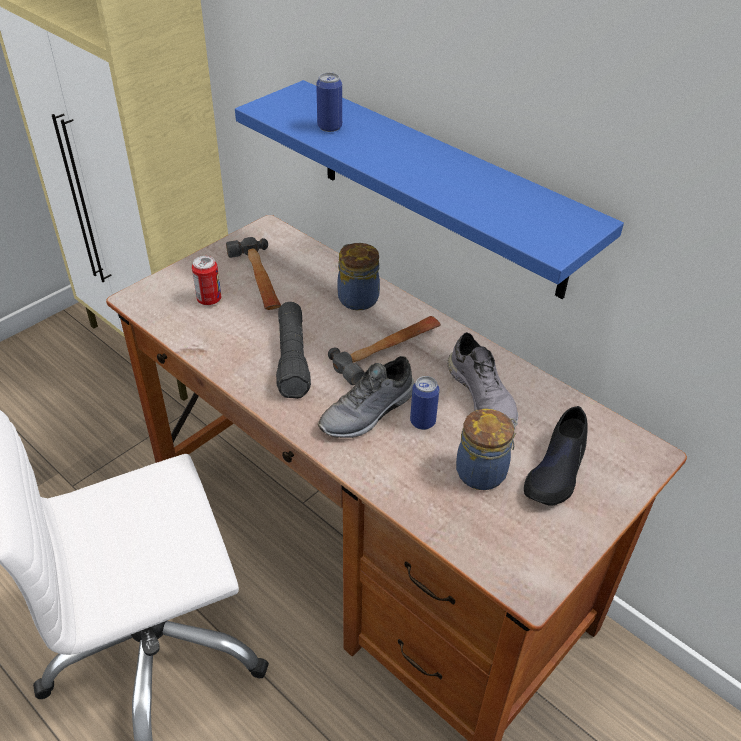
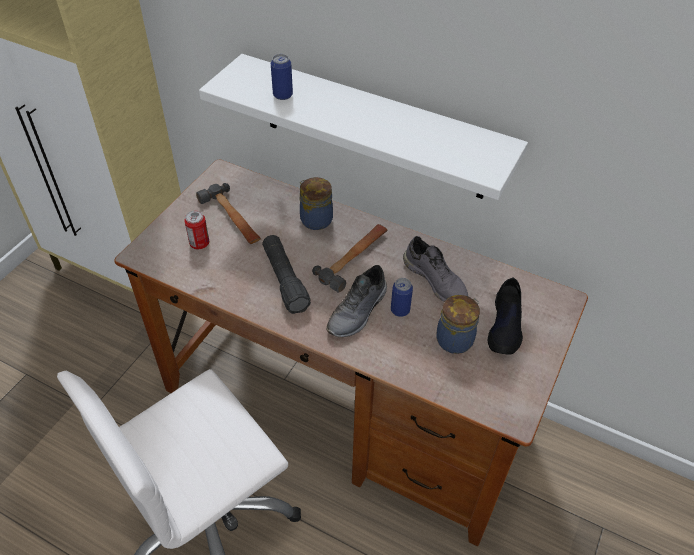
camera: 15 degrees left, 5 degrees up
(440, 188) = (373, 128): blue shelf -> white shelf

